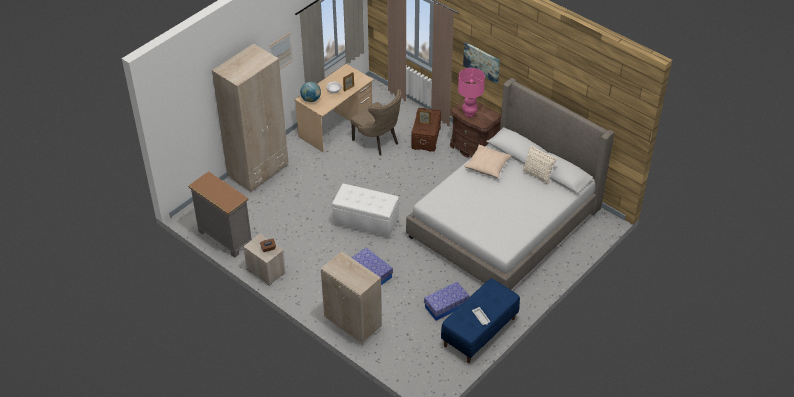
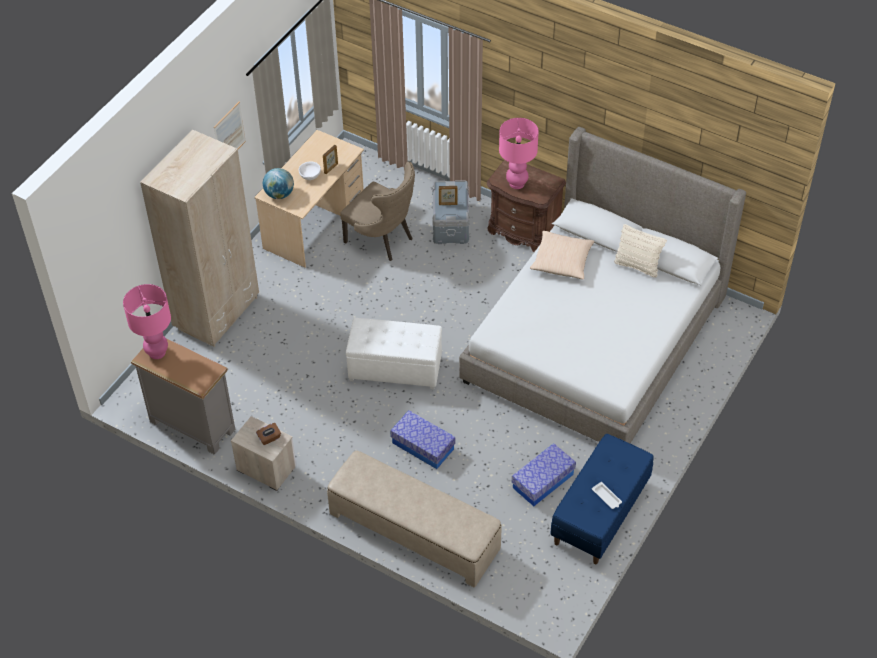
camera: 10 degrees left, 5 degrees up
(205, 182) = (156, 352): none -> pink table lamp
(352, 323) = (413, 531): beige cabinet -> beige bench
(426, 137) = (451, 223): brown storage box -> grey storage box
(482, 62) = (528, 107): picture -> none

